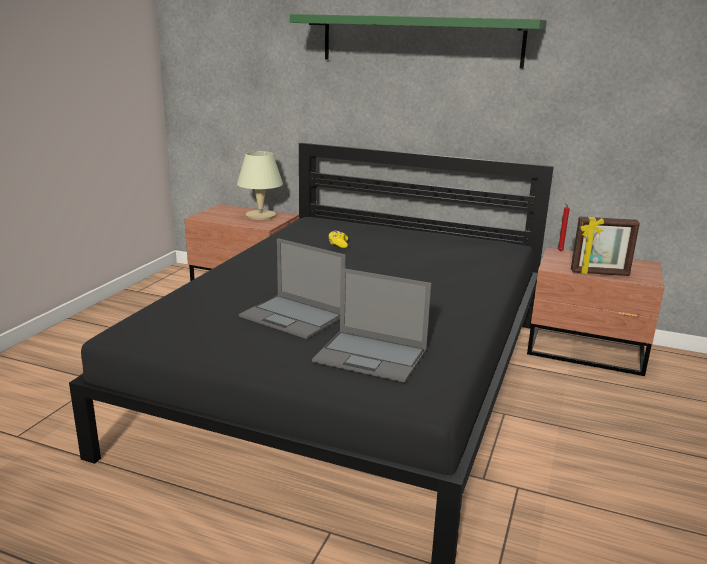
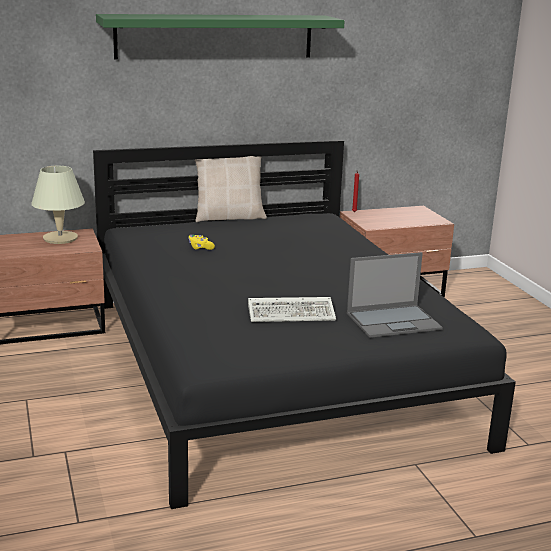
camera: 40 degrees left, 0 degrees up
(293, 316) = (293, 313): laptop -> keyboard
(416, 228) = (229, 217): none -> beige pillow
(599, 273) = (405, 223): picture frame -> none

